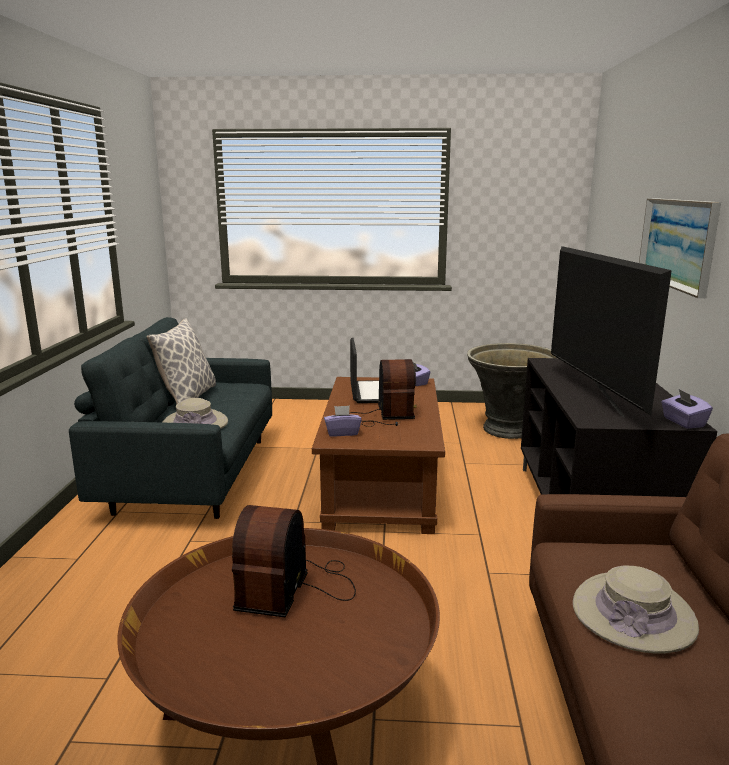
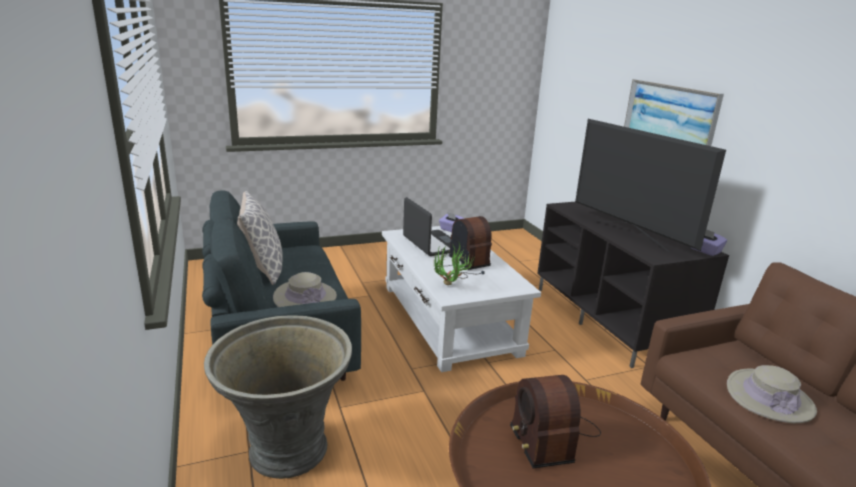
camera: 25 degrees left, 5 degrees up
(342, 433) = (450, 287): purple tissue box -> potted plant
(382, 482) = (448, 318): brown coffee table -> white coffee table
(507, 430) = (500, 256): grey planter -> grey planter (286, 451)

